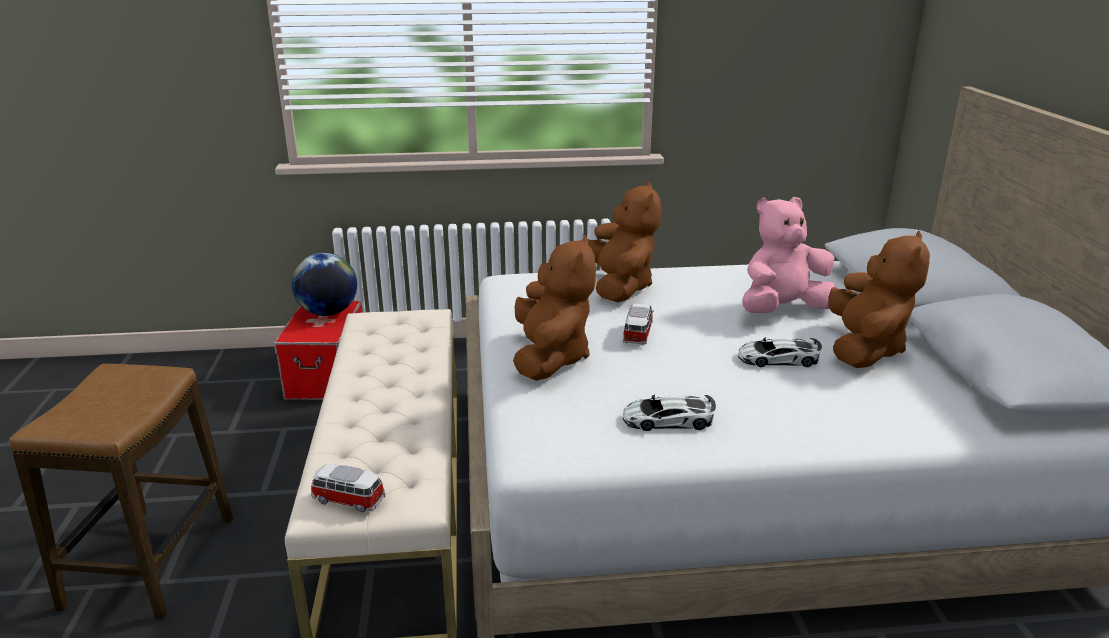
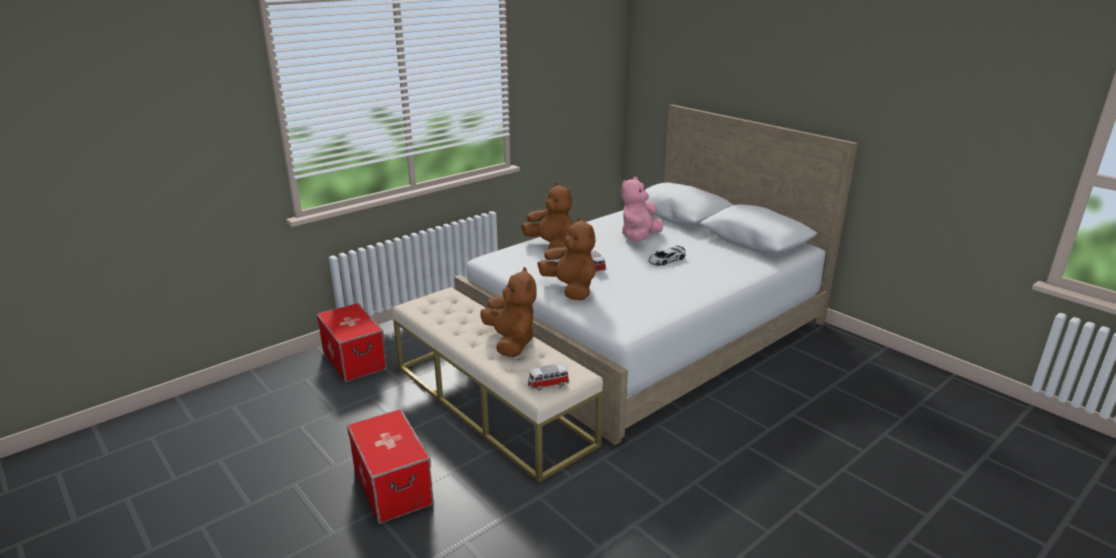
camera: 35 degrees left, 0 degrees up
(151, 562) = (392, 486): stool -> storage box
(328, 313) = (347, 315): globe -> none
(668, 420) = (658, 298): toy car -> none
(864, 349) = (693, 245): brown plush toy -> brown plush toy (511, 342)

